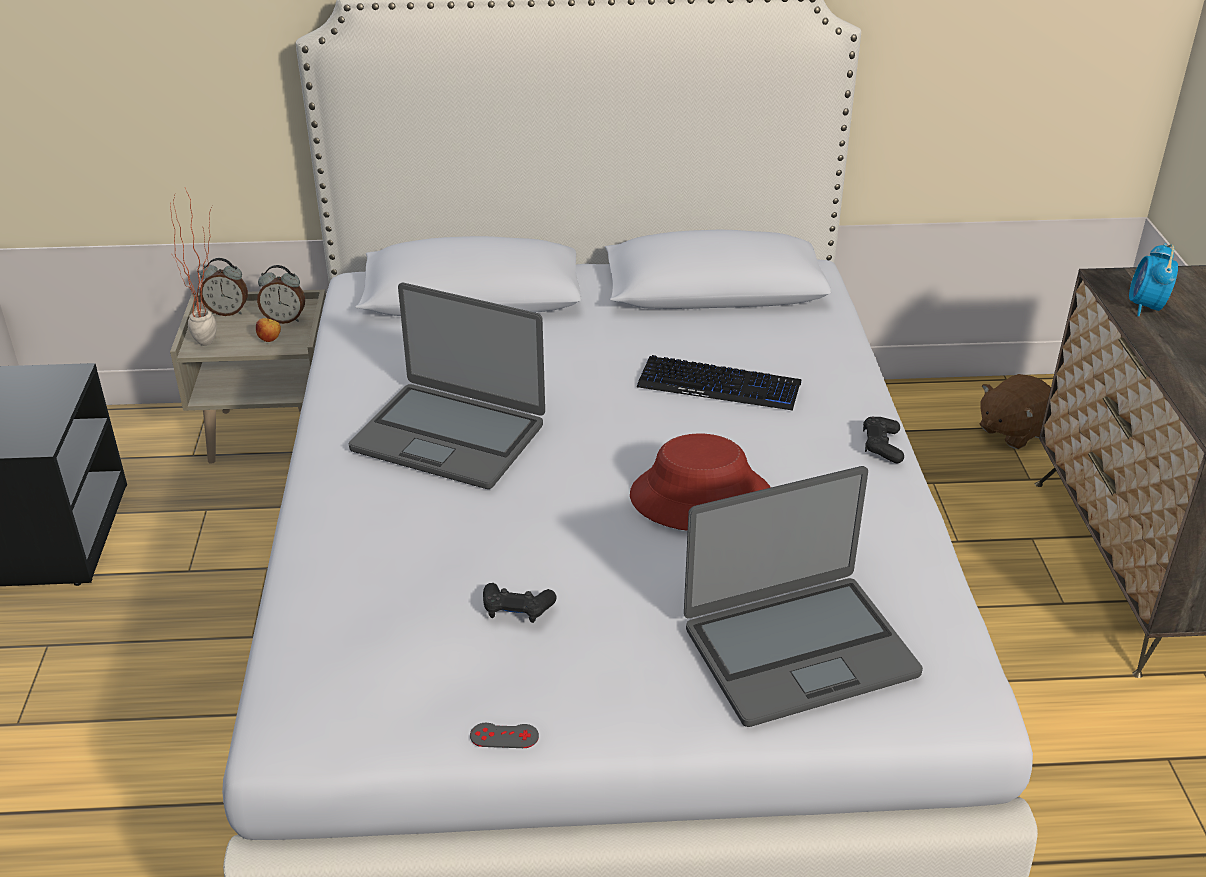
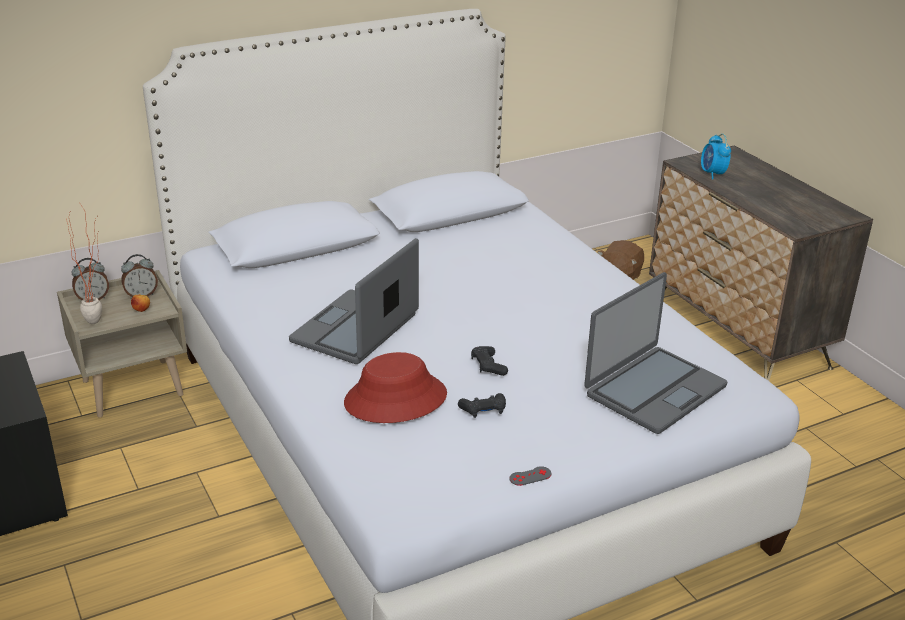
camera: 25 degrees left, 5 degrees down
(449, 436) = (356, 329): laptop -> laptop turned 120 degrees clockwise
(701, 498) = (538, 328): red hat -> red hat (395, 399)
(719, 386) = (498, 266): keyboard -> none
(882, 446) = (616, 278): black game controller -> black game controller (488, 366)

